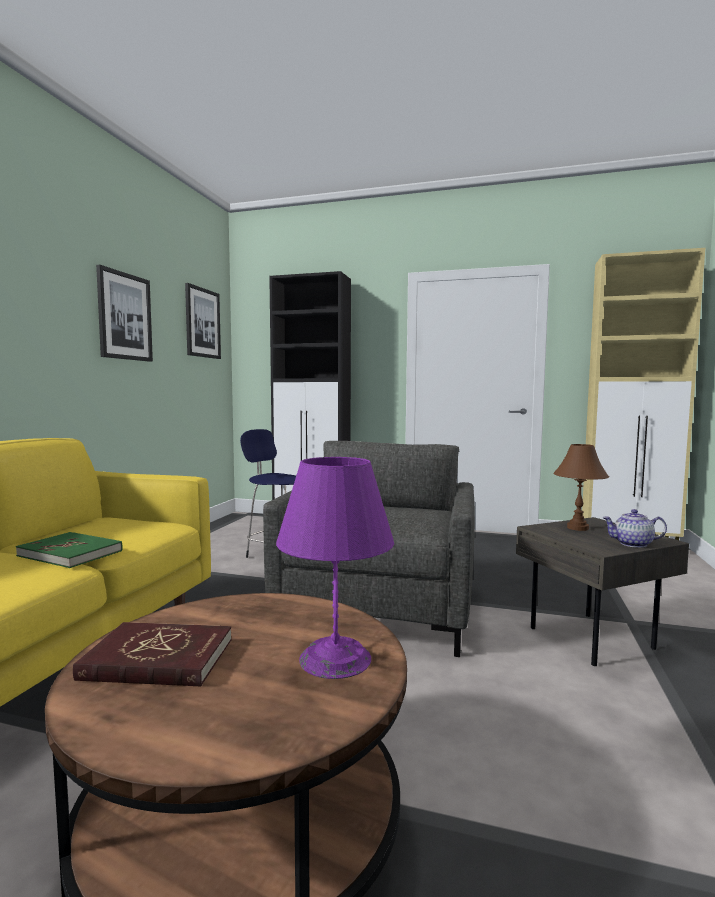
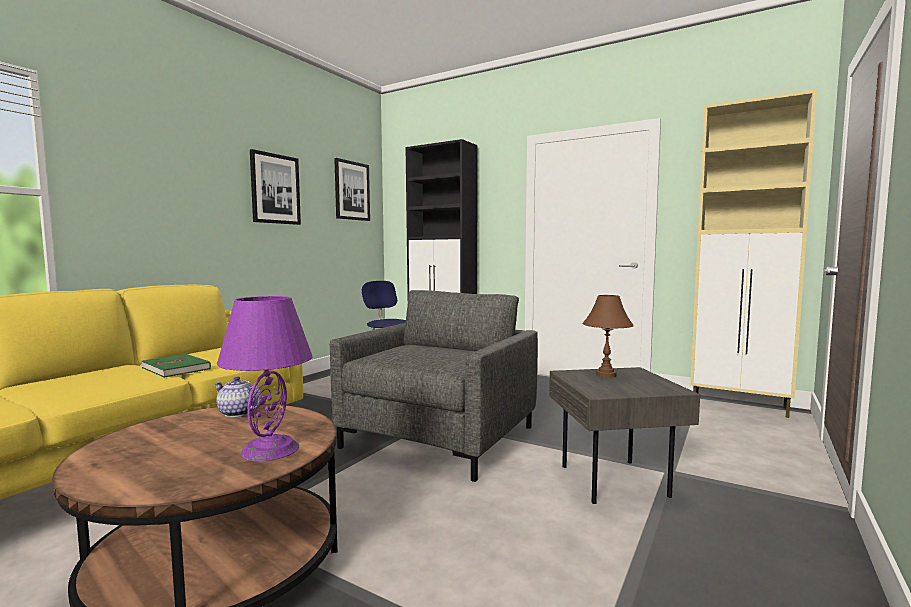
camera: 15 degrees right, 0 degrees up
(158, 659) = (159, 437): red book -> none
(632, 544) = (637, 391): teapot -> teapot (237, 413)

